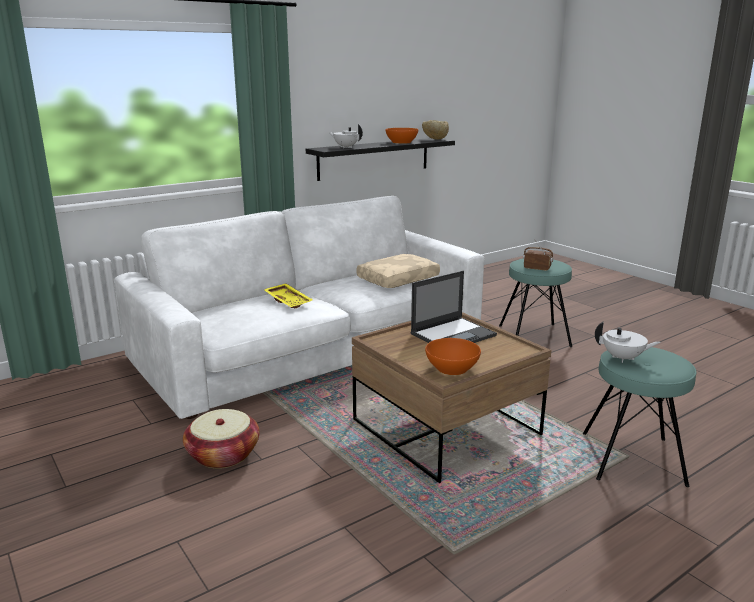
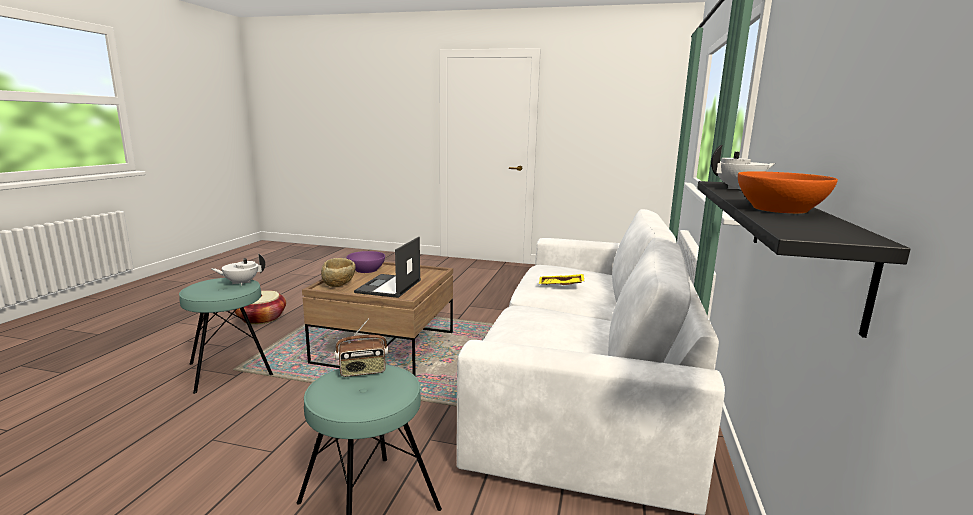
camera: 140 degrees right, 5 degrees down
(223, 454) = (489, 302): basket -> basket (261, 318)
(397, 279) = (537, 335): beige pillow -> none
(435, 139) = (830, 233): beige bowl -> beige bowl (339, 285)
(452, 368) = (366, 270): orange bowl -> purple bowl

